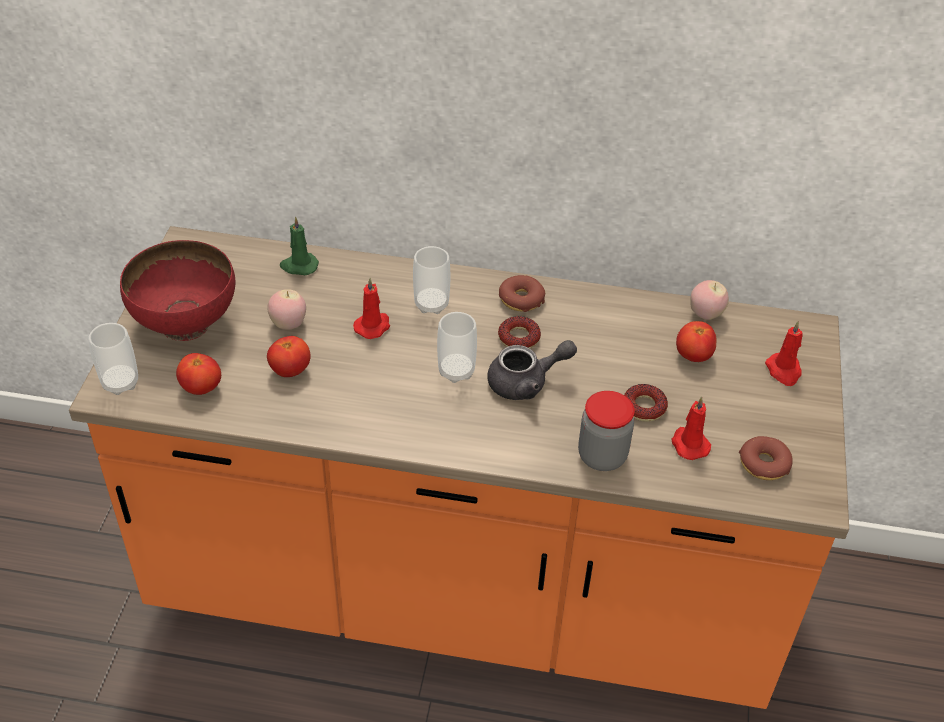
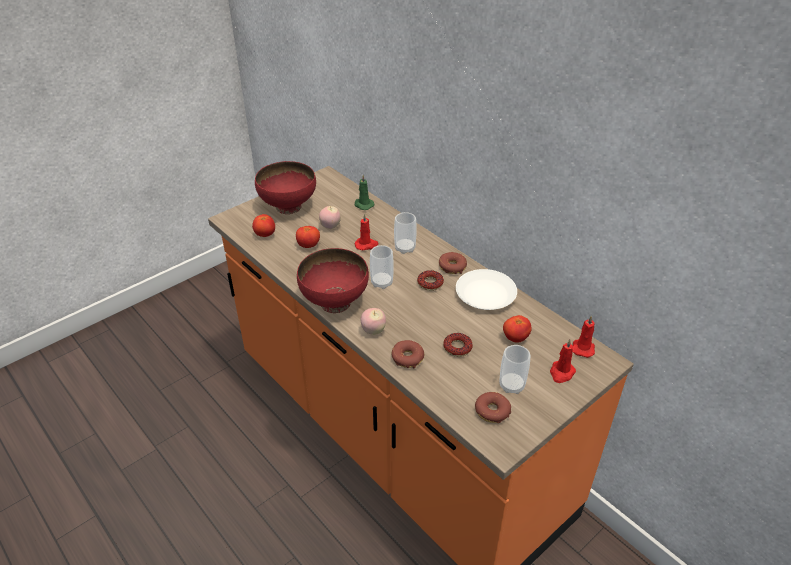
camera: 40 degrees right, 5 degrees down
(120, 383) = (237, 217): cup -> cup (511, 385)
(425, 434) = (334, 302): none -> red bowl
(526, 382) = (409, 305): grey teapot -> none
(600, 317) = (484, 294): none -> white plate
(602, 456) = (407, 358): jar -> donut
(689, 444) = (461, 378): red candle -> red candle (583, 348)
(705, 314) = (547, 322): apple -> apple (373, 331)

